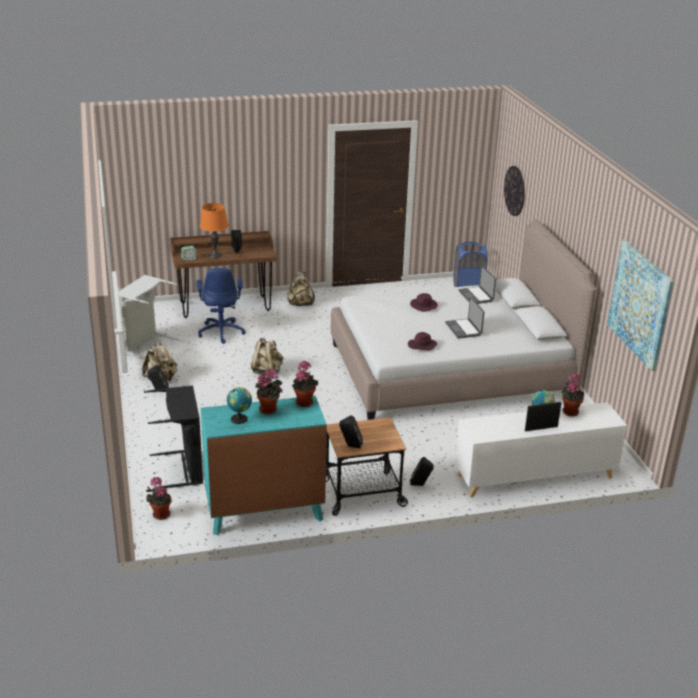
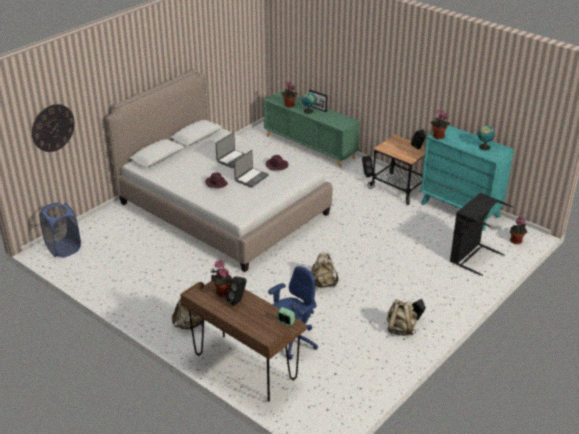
camera: 125 degrees left, 5 degrees up
(145, 345) = (367, 372): grey laundry basket -> none
(215, 255) = (259, 310): orange table lamp -> none
(269, 409) = (461, 143): potted plant -> potted plant (222, 292)
(476, 296) = (171, 171): laptop -> laptop (251, 178)
(534, 476) = (310, 147): white cabinet -> green cabinet
(640, 304) = (233, 43): picture -> none

